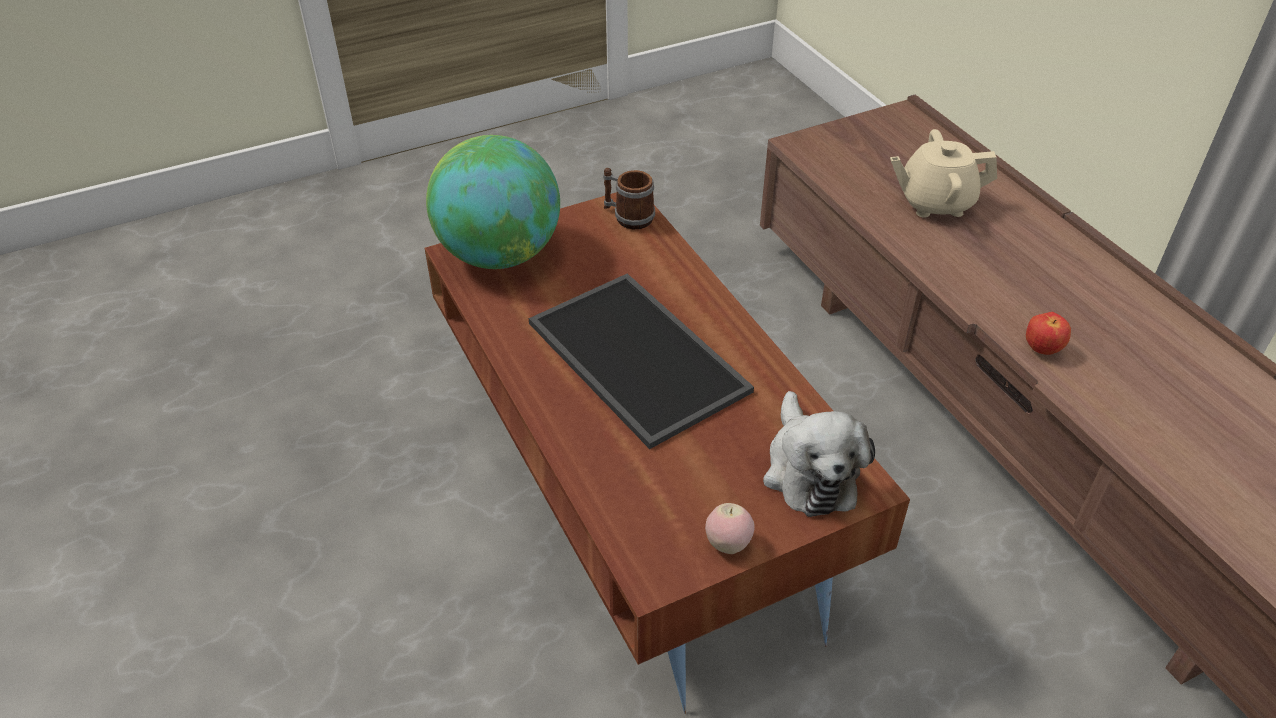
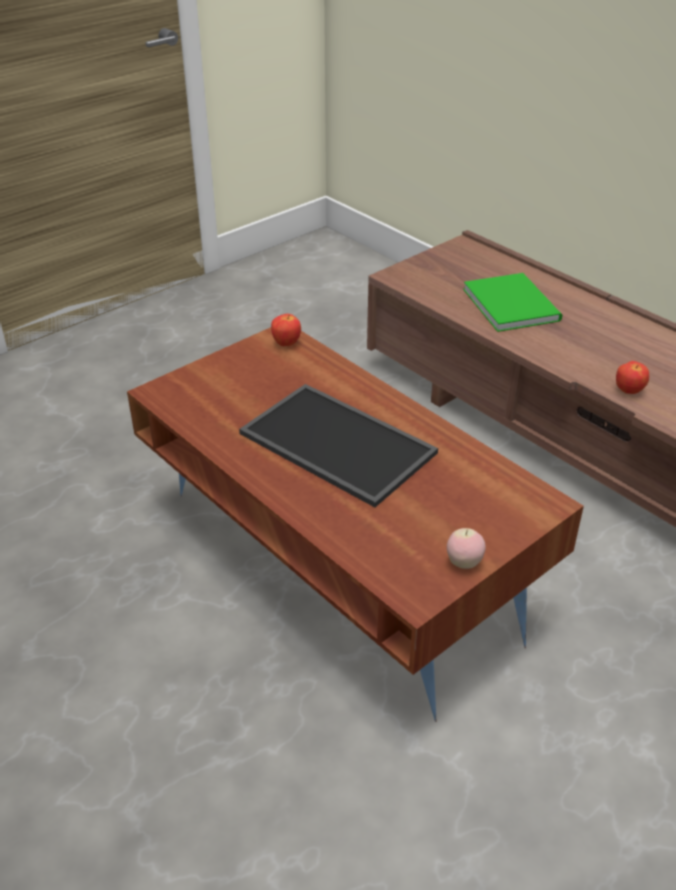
camera: 15 degrees left, 5 degrees down
(499, 254) = (193, 387): globe -> none
(627, 216) = (286, 343): mug -> apple
(809, 470) = (502, 500): plush toy -> none
(934, 203) = (512, 303): beige teapot -> green book

